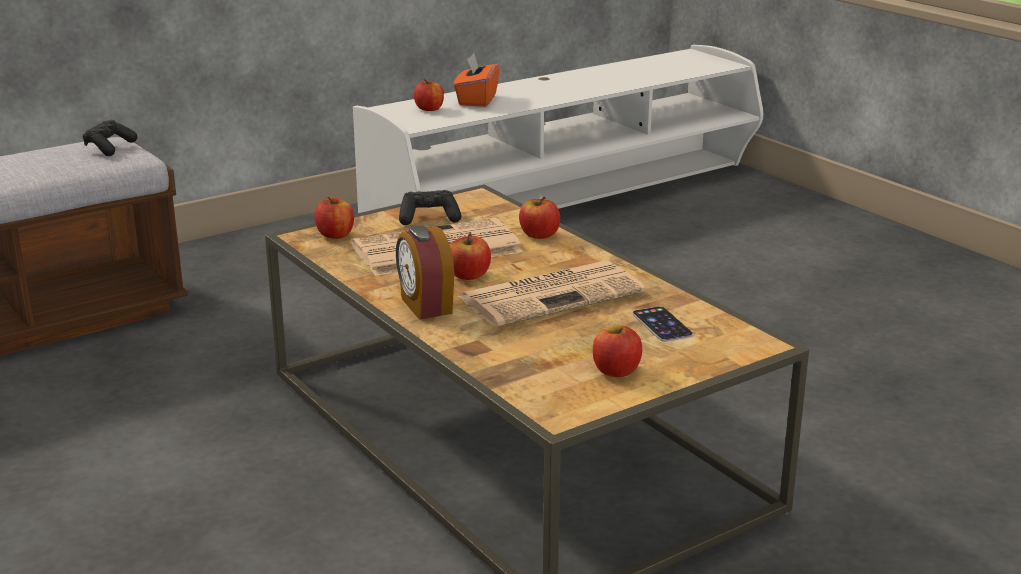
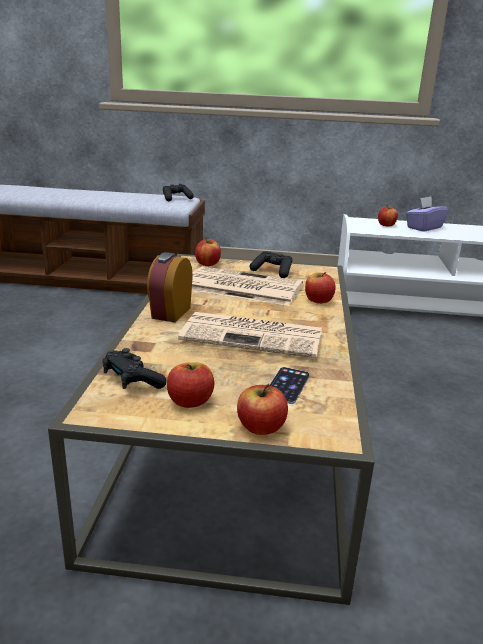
camera: 40 degrees right, 0 degrees up
(469, 275) = (229, 306): apple -> apple (261, 427)
(476, 100) = (423, 228): orange tissue box -> purple tissue box
(535, 379) = (132, 381): none -> black game controller

